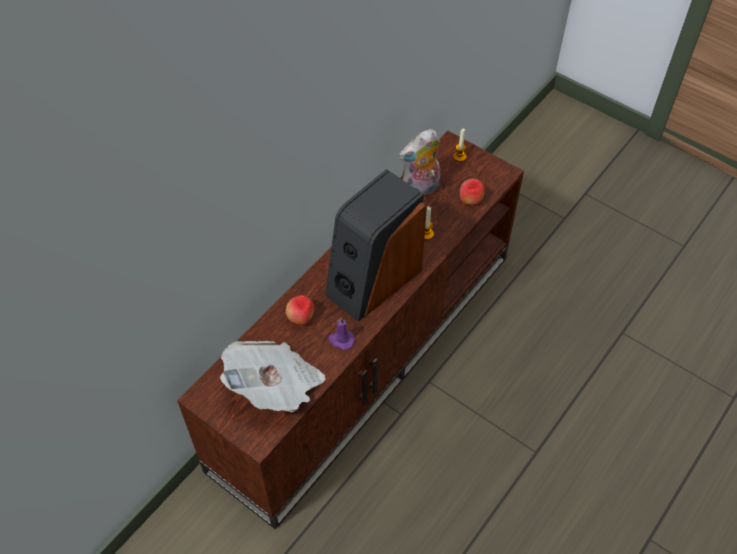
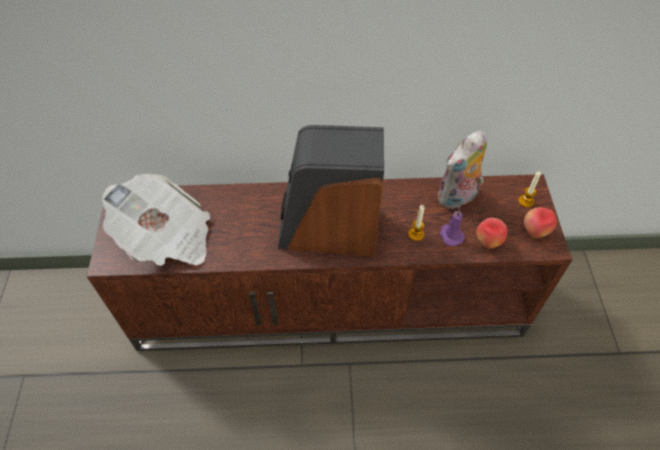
camera: 50 degrees right, 0 degrees up
(301, 318) = (245, 209): apple -> apple (535, 231)
(341, 340) = (248, 249): purple candle -> purple candle (450, 235)
(420, 189) = (457, 198): plush toy -> plush toy turned 60 degrees counterclockwise

